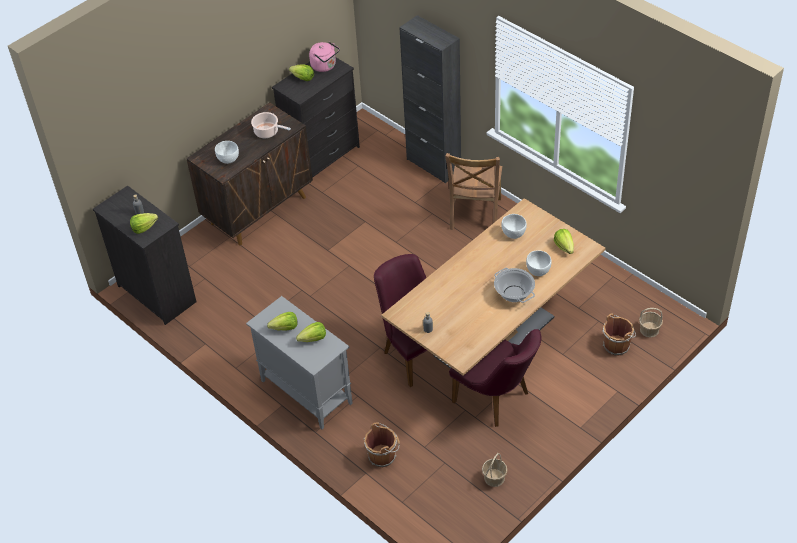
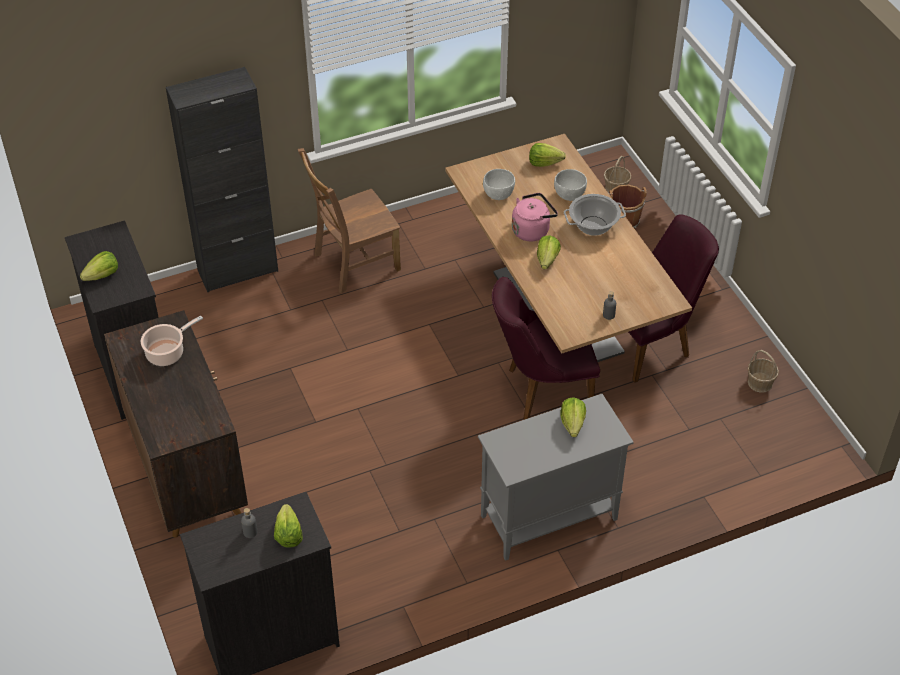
camera: 70 degrees left, 0 degrees up
(228, 160) = (192, 411): white bowl -> none
(285, 328) = (538, 447): lettuce -> lettuce (547, 260)
(325, 66) = (97, 246): pink kettle -> pink kettle (532, 230)
(383, 455) = (685, 471): brown bucket -> none
(475, 215) = (353, 263): brown chair -> brown chair turned 120 degrees clockwise

